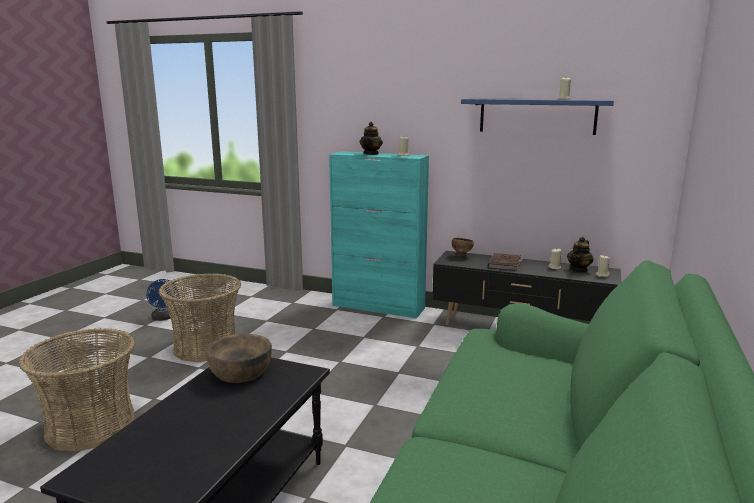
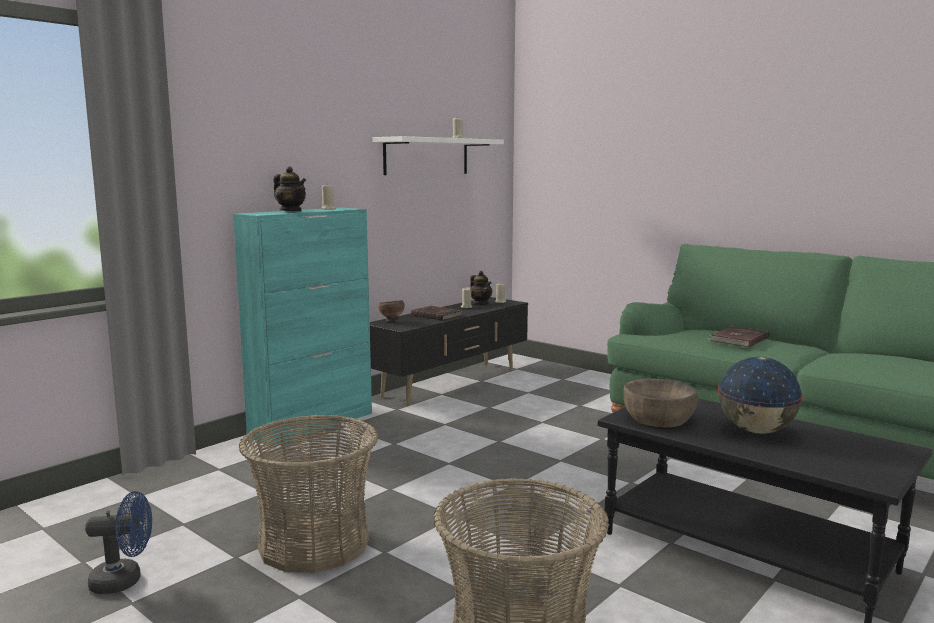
camera: 70 degrees left, 5 degrees down
(213, 417) = (757, 431): none -> globe
(490, 383) = (738, 339): none -> brown book
(537, 116) = (426, 156): blue shelf -> white shelf

